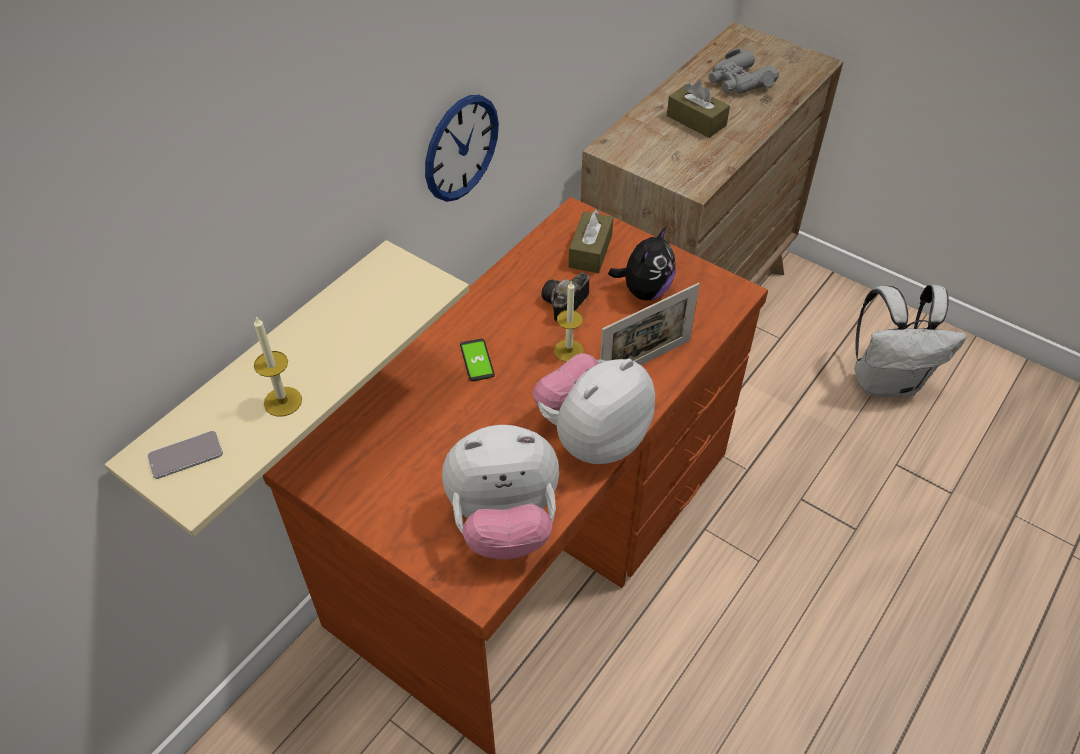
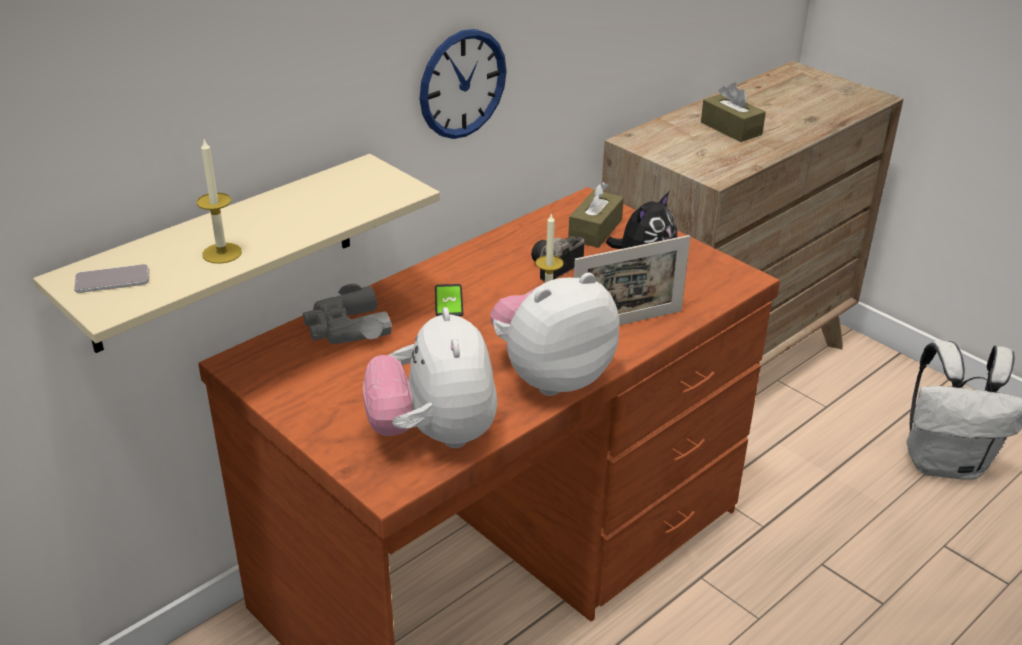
camera: 10 degrees right, 15 degrees down
(504, 523) = (434, 434): plush toy -> plush toy turned 75 degrees clockwise
(739, 81) = (785, 104): grey binoculars -> grey binoculars (346, 328)

